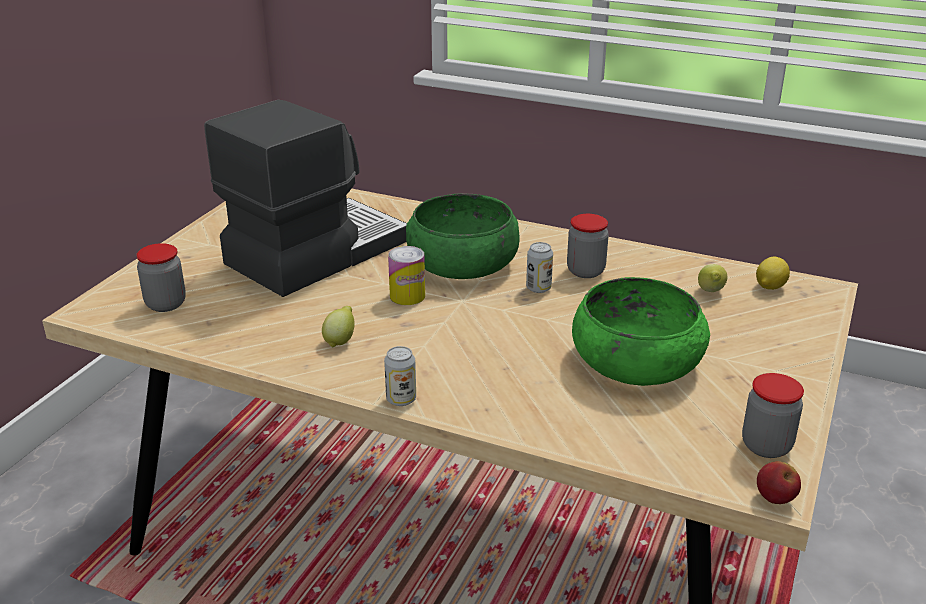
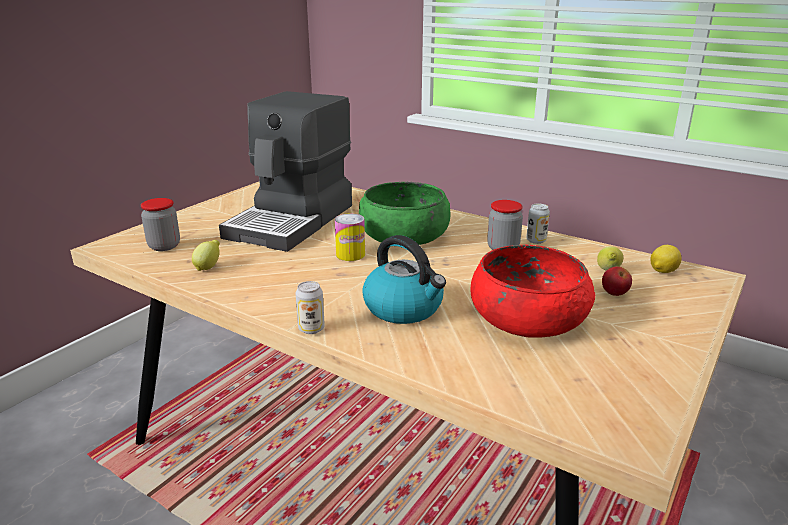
camera: 10 degrees right, 5 degrees down
(315, 252) = (293, 221): coffee machine -> coffee machine turned 150 degrees clockwise
(340, 340) = (282, 281): lemon -> lemon (208, 267)
(497, 362) = (404, 308): none -> kettle
(538, 288) = (459, 257): can -> can (536, 240)
(636, 360) = (528, 317): green bowl -> red bowl
(766, 446) = (637, 402): jar -> none
(775, 499) = (638, 453): apple -> apple (614, 294)

